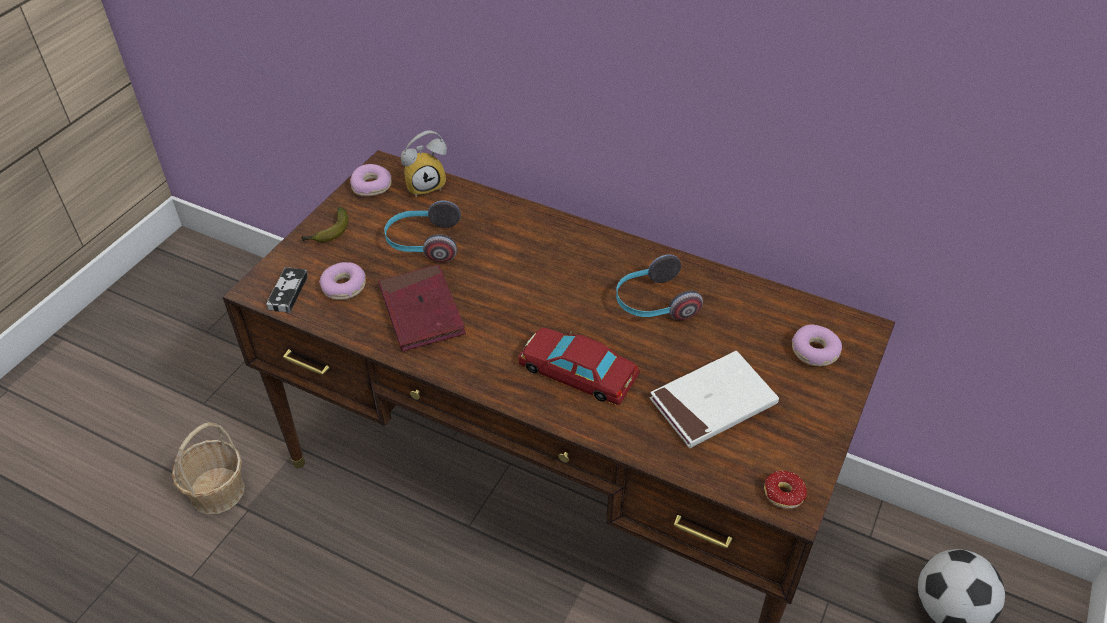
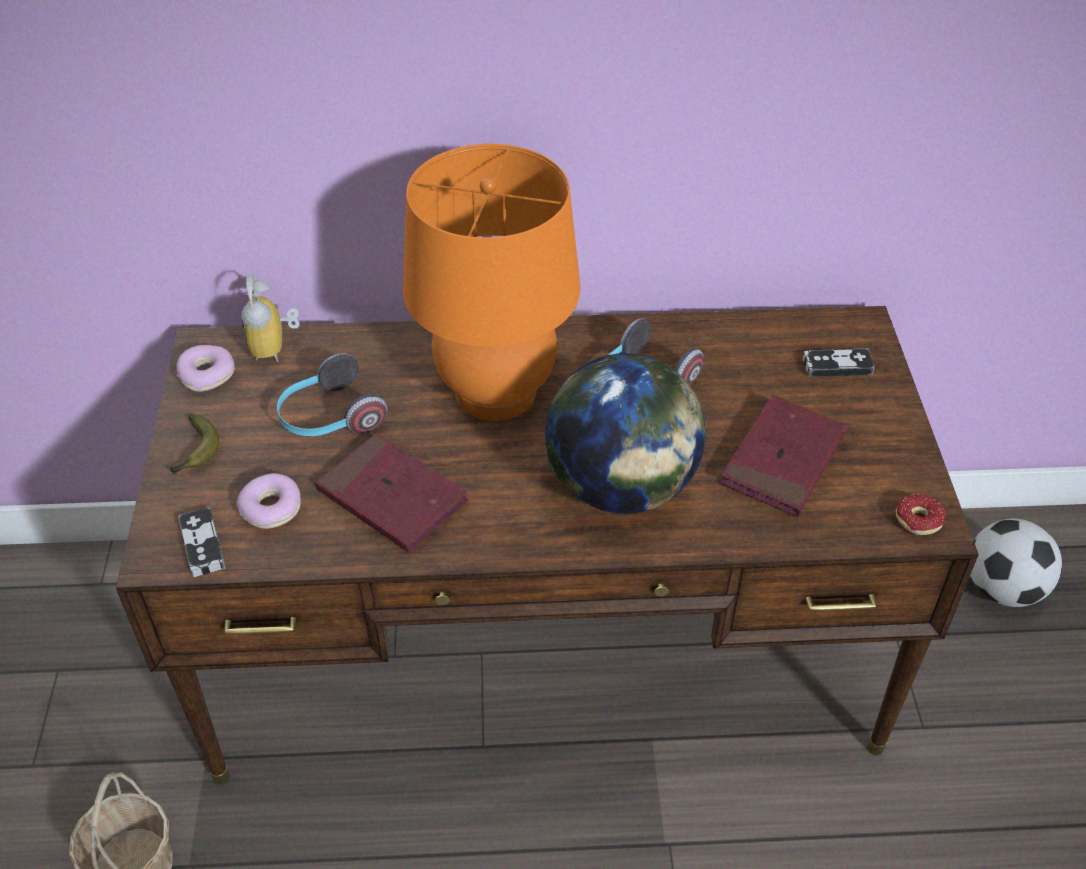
camera: 30 degrees left, 0 degrees up
(425, 185) = (275, 348): alarm clock -> alarm clock turned 135 degrees clockwise
(543, 269) = (495, 392): none -> orange table lamp
(577, 371) = (621, 488): red toy car -> globe
(713, 403) = (783, 460): white book -> red book
(814, 352) = (837, 366): donut -> game controller

